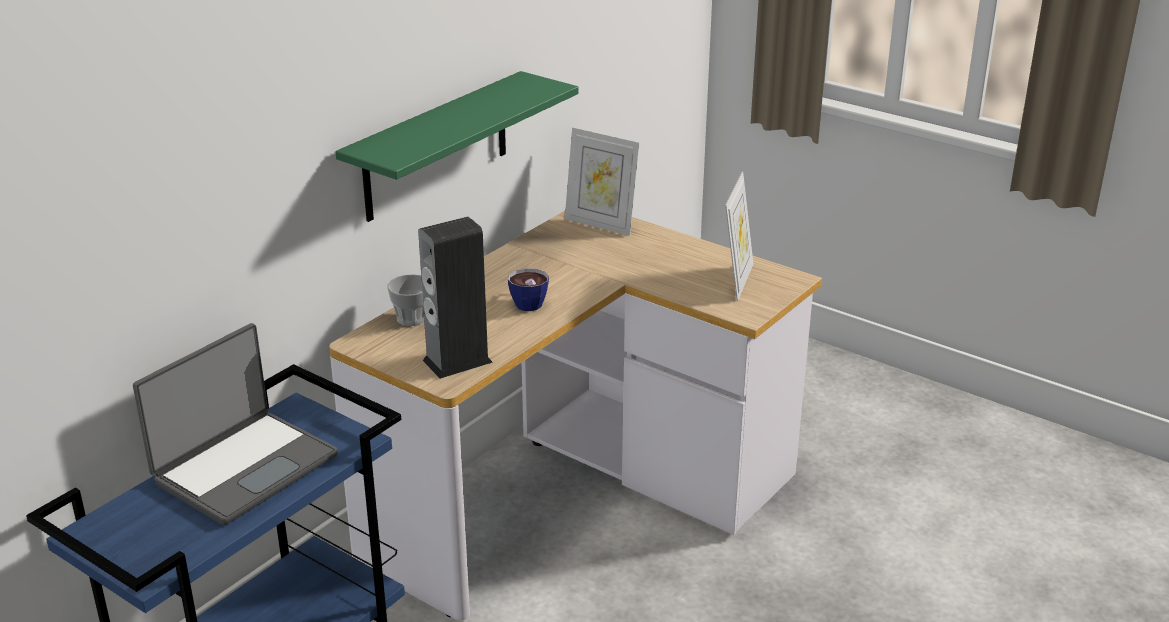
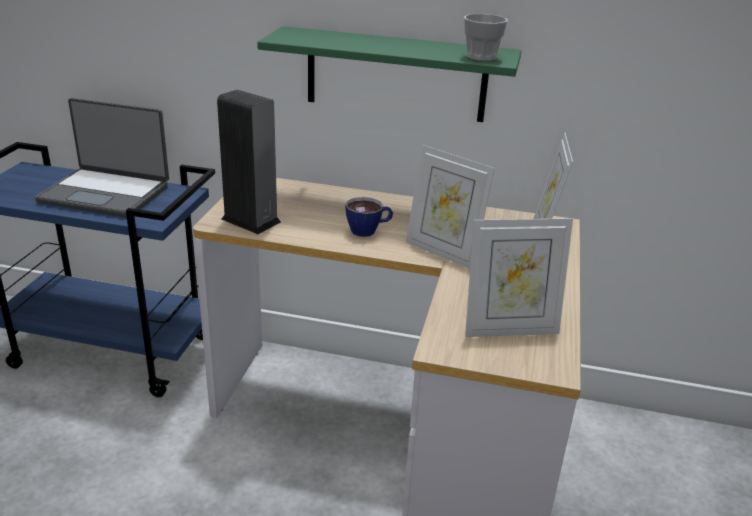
camera: 65 degrees right, 0 degrees up
(412, 318) = (304, 192): cup -> cup (481, 57)
(598, 276) = (443, 252): none -> picture frame

